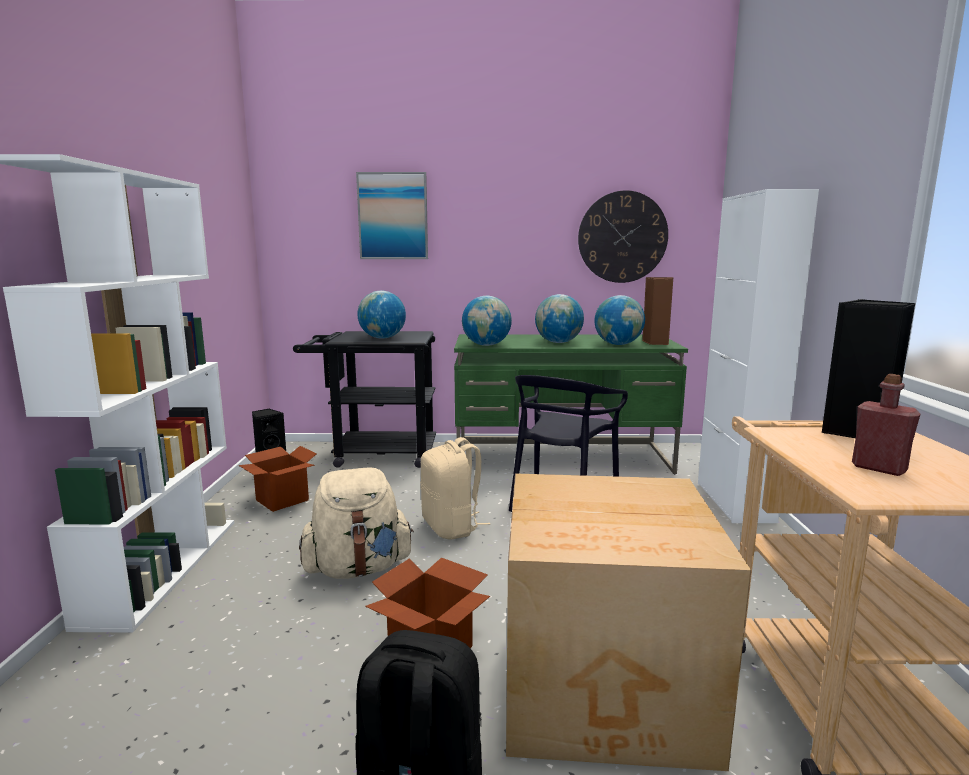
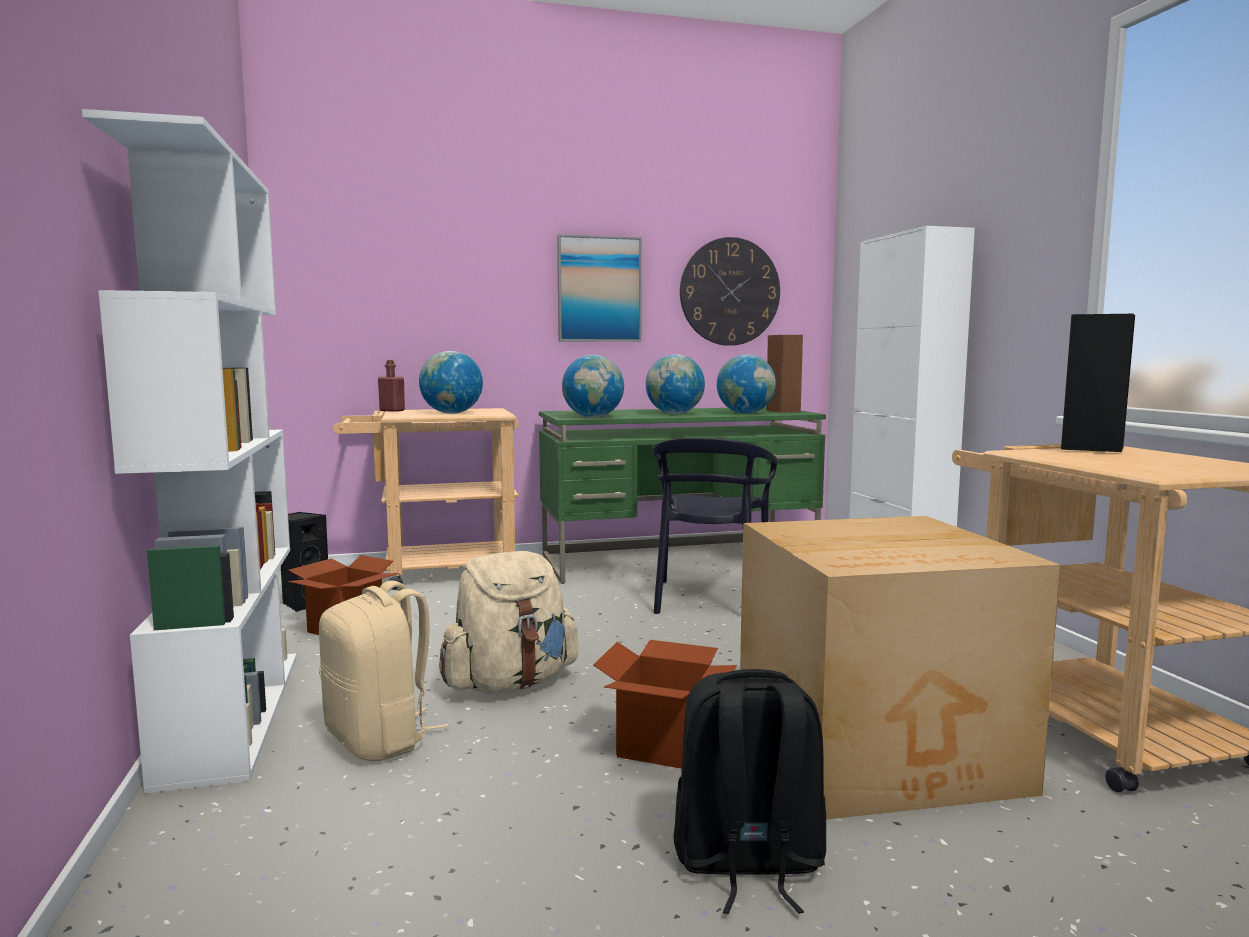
camera: 15 degrees left, 5 degrees down
(375, 454) = (436, 573): black cart -> beige cart
(393, 216) = (451, 260): picture -> picture (599, 289)
(452, 527) = (597, 635): beige backpack -> beige backpack (380, 740)
(879, 468) = (1141, 464): red bottle -> red bottle (392, 410)

